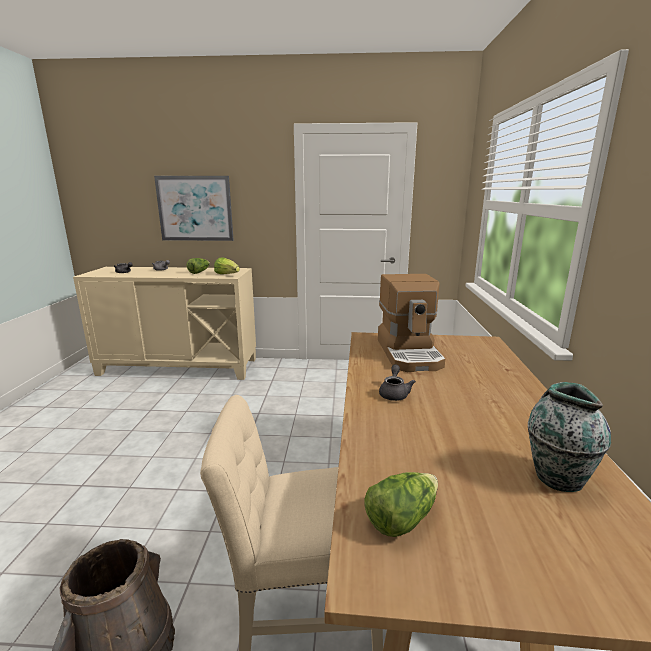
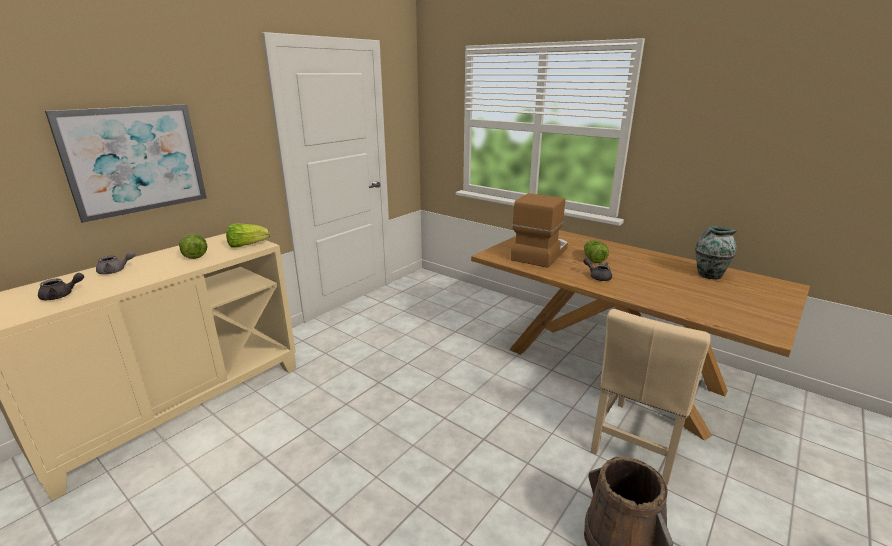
camera: 55 degrees left, 5 degrees up
(401, 517) = (730, 315): lettuce -> lettuce (593, 259)
(410, 353) = (539, 253): coffee machine -> coffee machine turned 90 degrees counterclockwise

